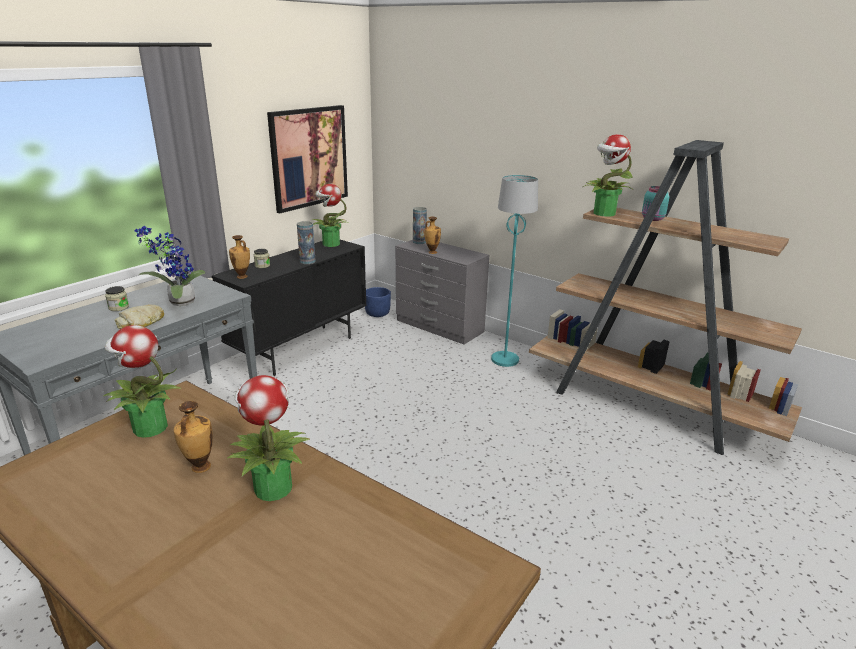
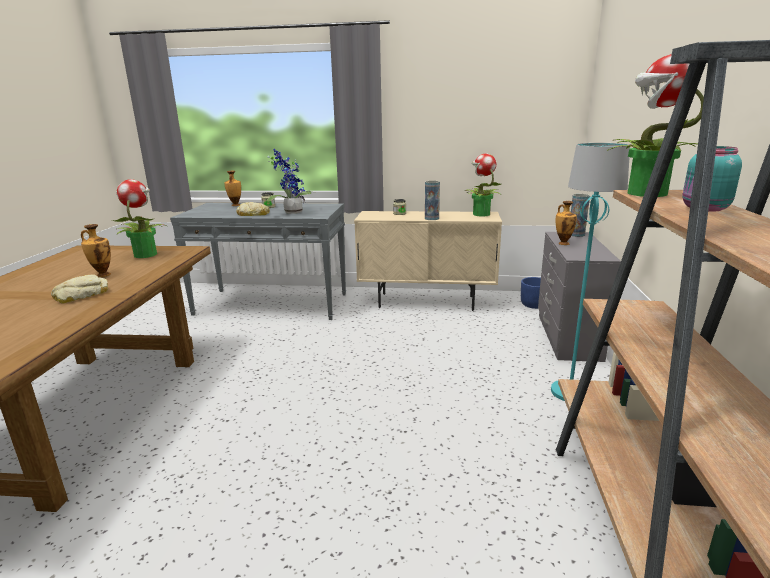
camera: 60 degrees right, 5 degrees down
(242, 277) = (371, 215): vase -> vase (235, 205)
(272, 487) = (81, 295): potted plant -> bread
(301, 349) = (427, 302): black cabinet -> beige cabinet
(309, 157) = (493, 131): picture -> none

